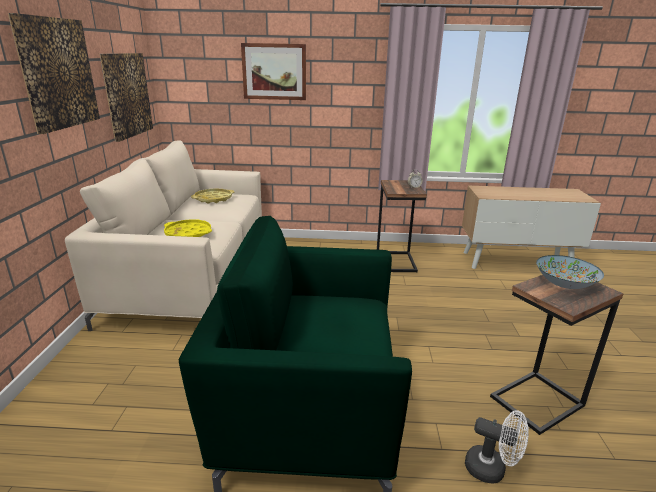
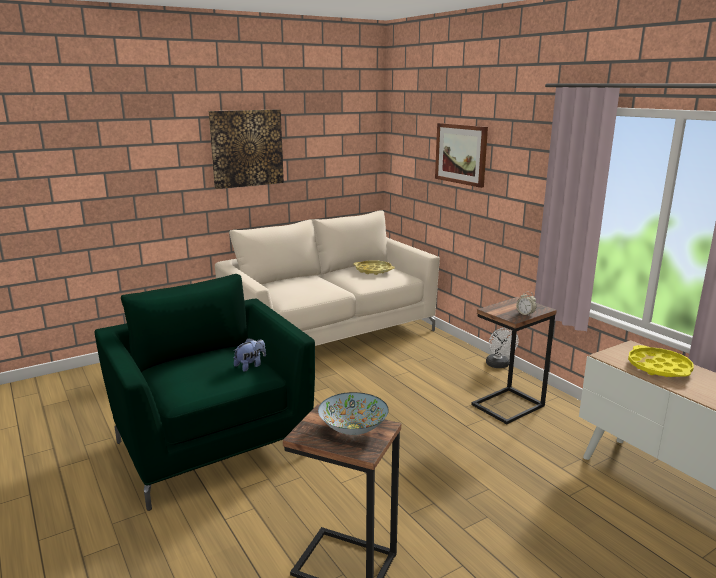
camera: 55 degrees right, 5 degrees down
(127, 95) = (333, 165): picture -> none
(188, 233) = (295, 288): yellow tray -> yellow tray (659, 367)
(347, 303) = (250, 366): none -> plush toy
(491, 469) = (220, 553): white fan -> white fan (499, 365)

